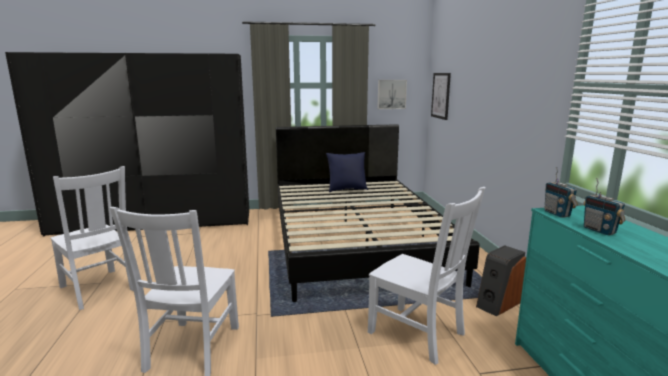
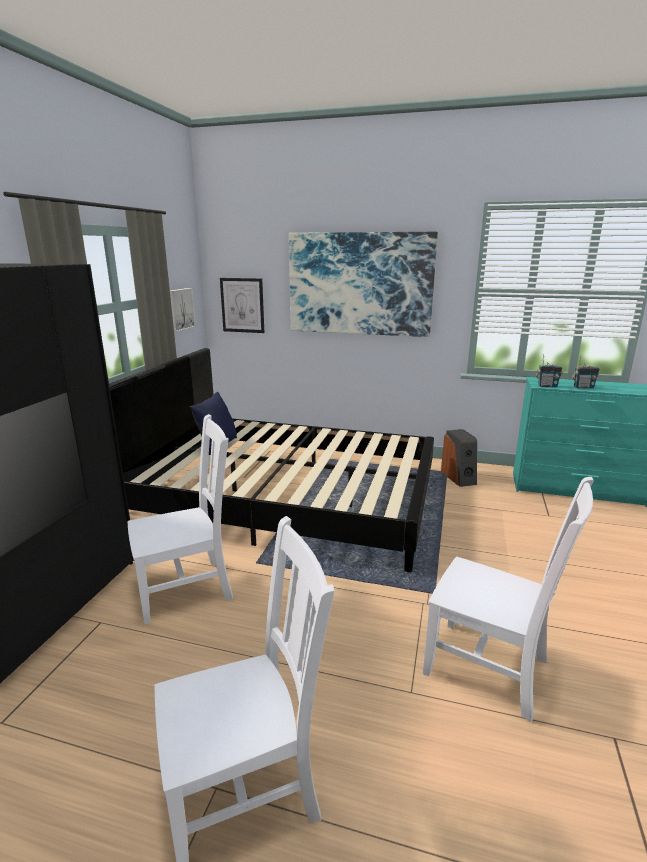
camera: 65 degrees left, 5 degrees up
(419, 334) = (494, 522): white chair -> white chair (188, 589)
(495, 77) = (360, 284): none -> picture

